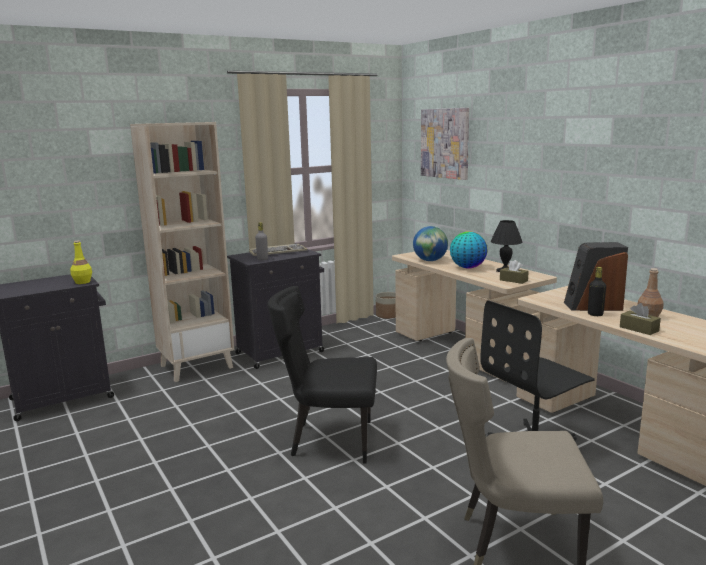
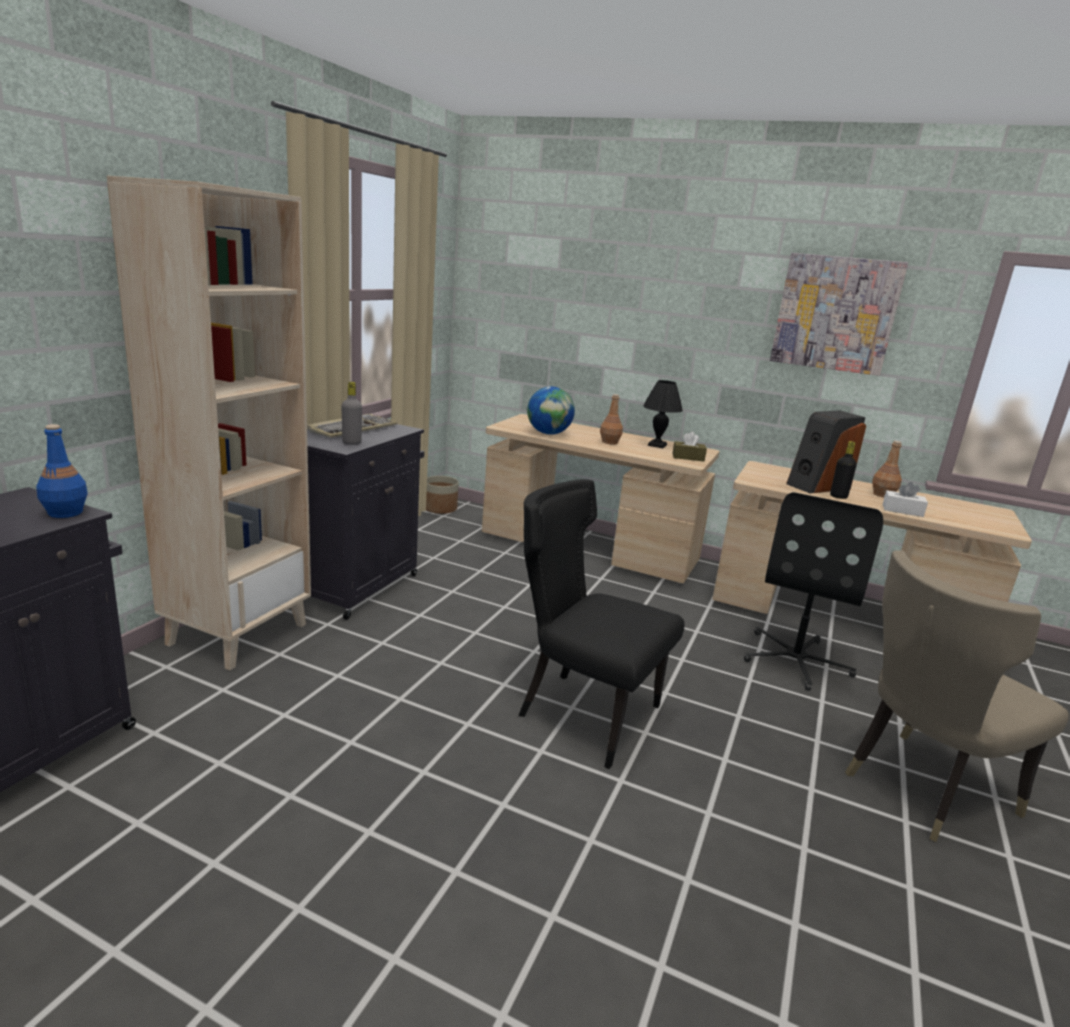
camera: 35 degrees left, 5 degrees up
(82, 282) = (65, 513): yellow bottle -> blue bottle
(329, 440) = (583, 712): black chair -> black chair turned 60 degrees clockwise
(445, 143) = (540, 270): picture -> picture (835, 313)
(467, 267) = (609, 442): globe -> brown bottle
(639, 329) = (902, 510): brown tissue box -> white tissue box

